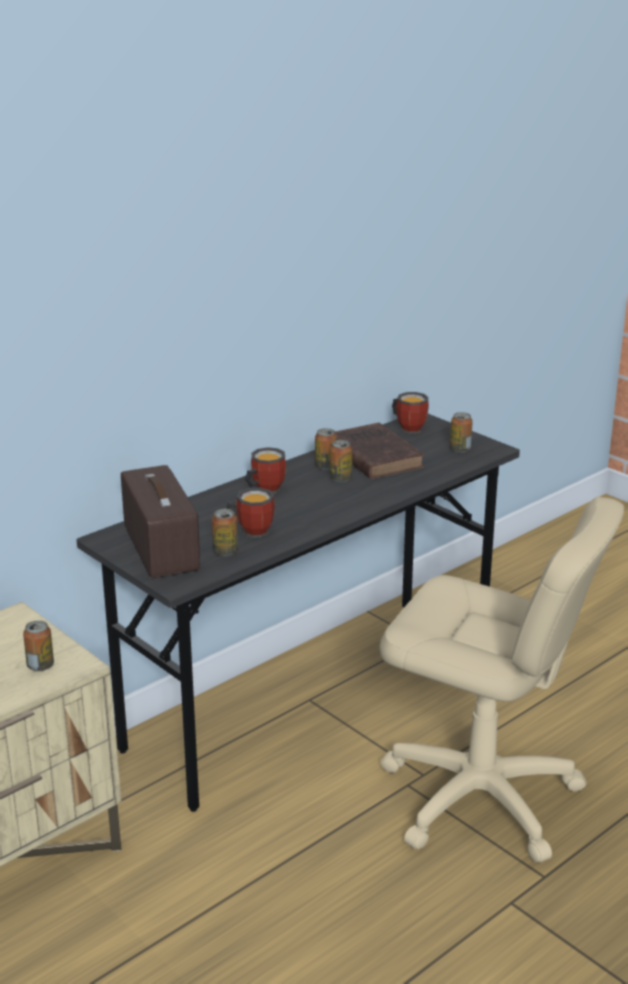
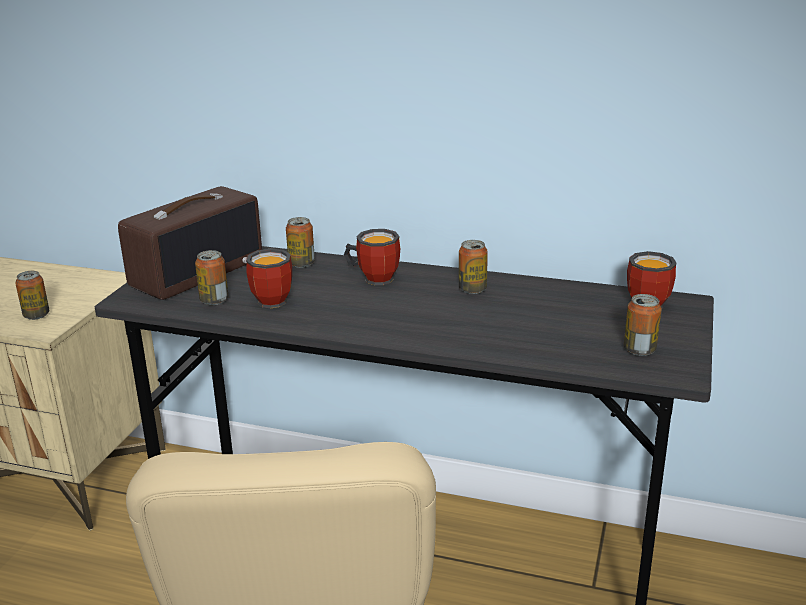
camera: 60 degrees right, 0 degrees up
(340, 478) = (451, 305): can -> can (301, 263)
(373, 456) = (536, 305): brown book -> none

